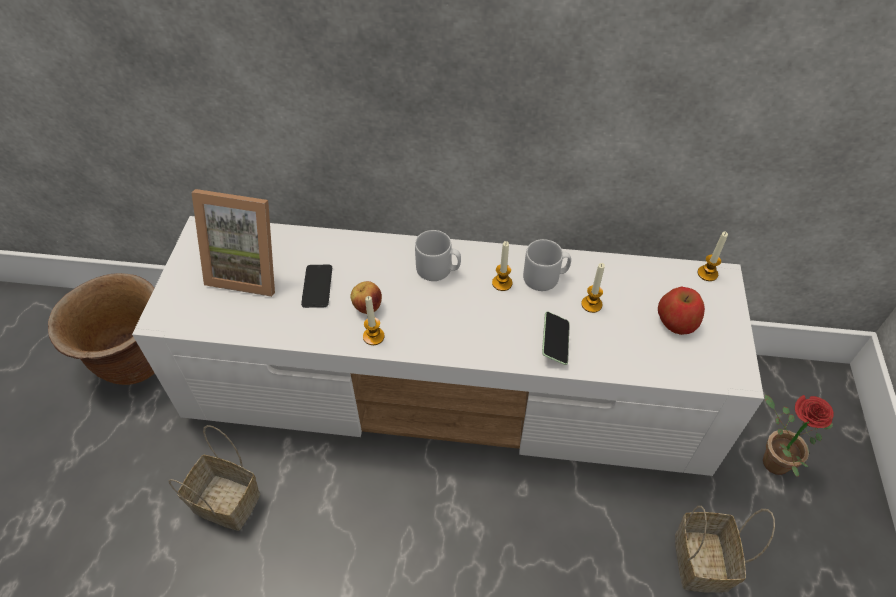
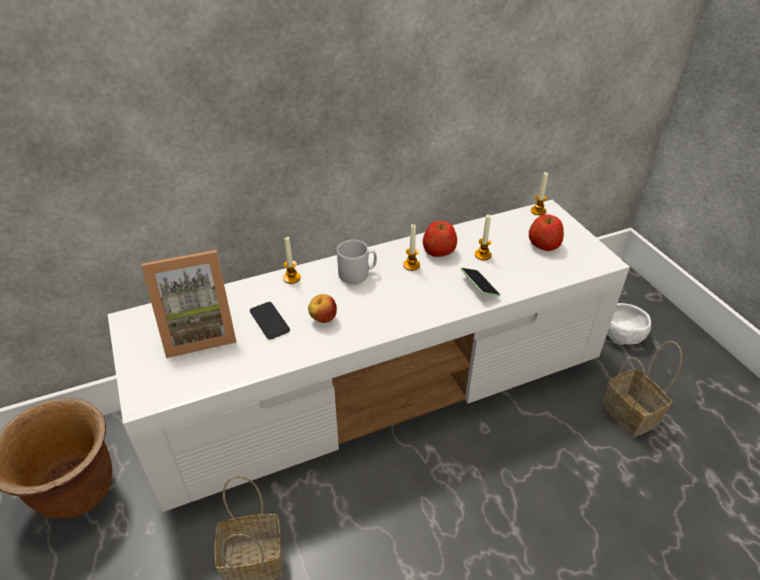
camera: 30 degrees left, 10 degrees down
(373, 336) = (345, 336): candle -> candle (291, 278)
(545, 277) = (438, 251): grey mug -> apple
(769, 459) = (621, 333): potted plant -> white bowl

